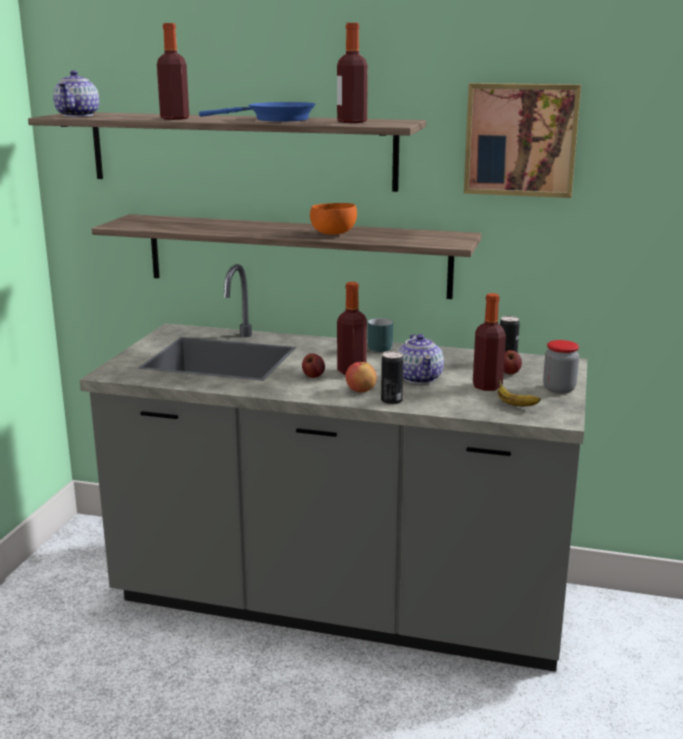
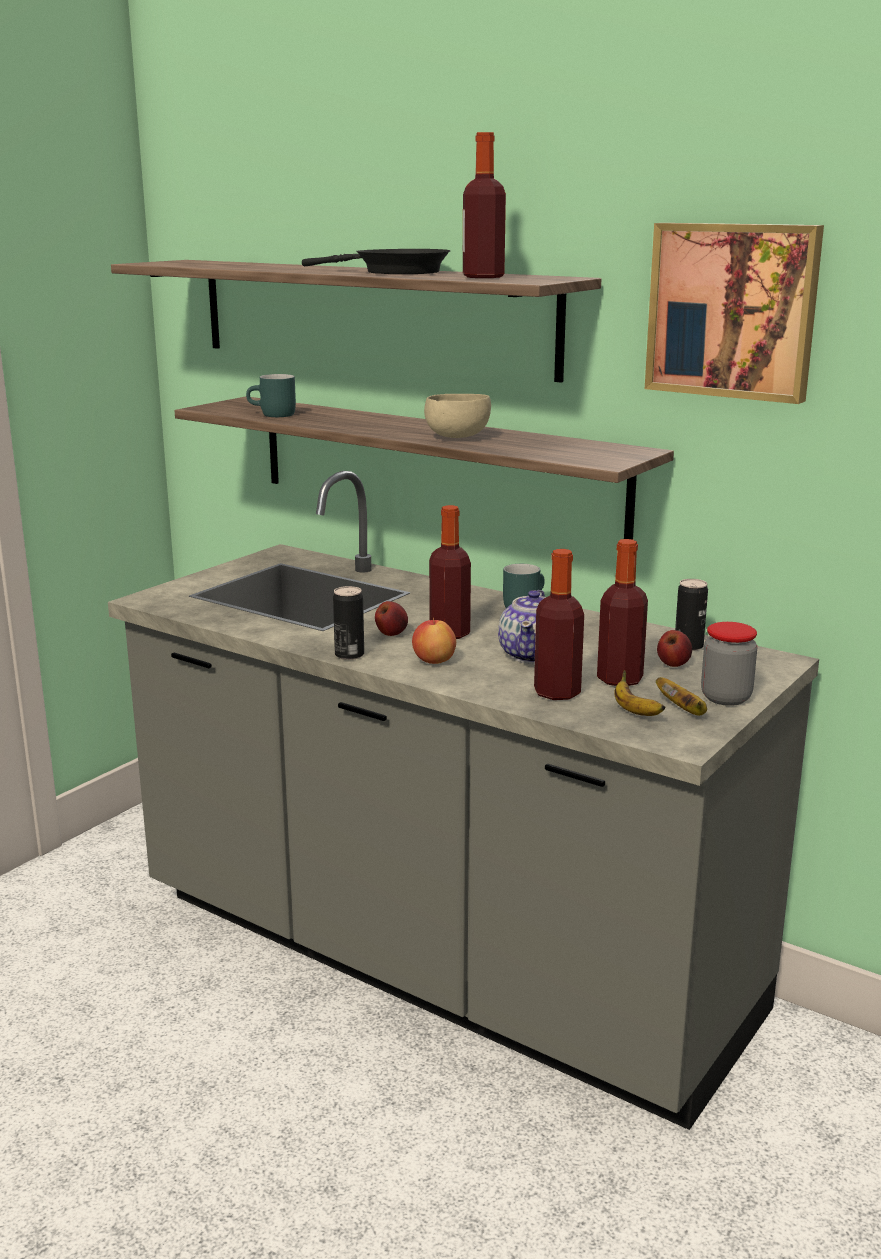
camera: 20 degrees right, 0 degrees up
(78, 115) = (175, 263): teapot -> none
(174, 118) = (272, 268): bottle -> bottle (557, 692)
(175, 227) = (272, 415): none -> turquoise mug
(275, 119) = (394, 272): blue frying pan -> black frying pan
(333, 234) = (457, 437): orange bowl -> beige bowl
(391, 401) = (461, 681): can -> can (349, 655)
(542, 400) = (683, 710): none -> banana

